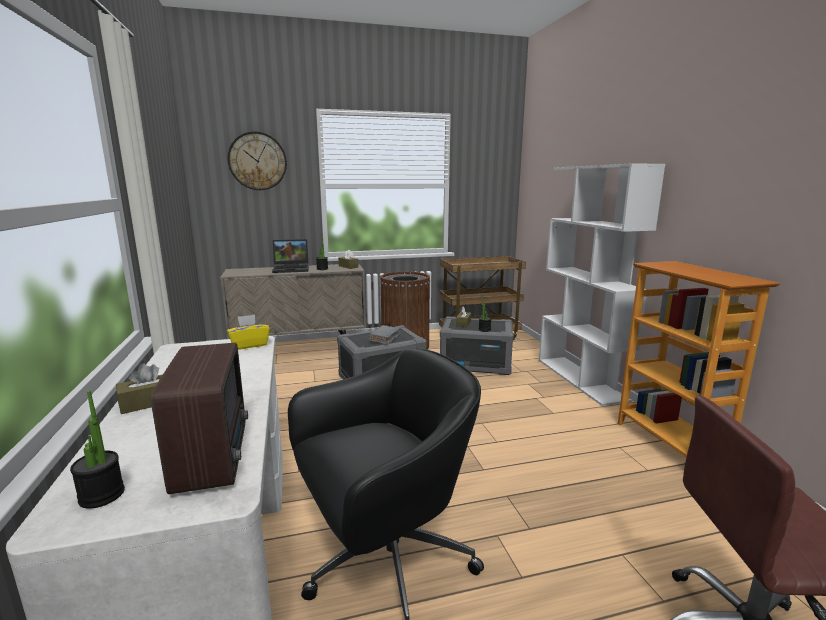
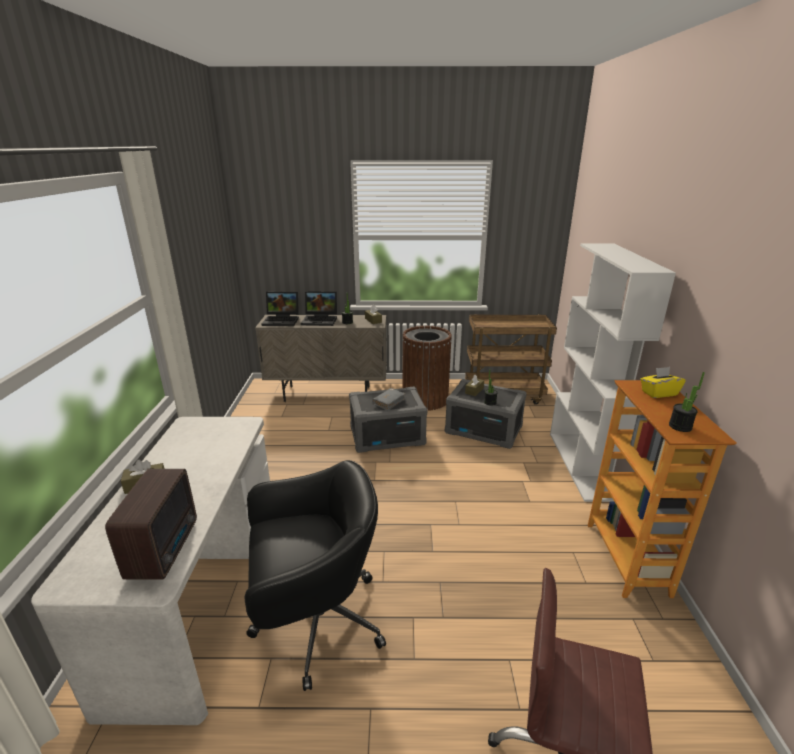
camera: 15 degrees right, 10 degrees up
(102, 495) = (89, 569): potted plant -> potted plant (680, 426)
(249, 271) = (282, 320): none -> laptop
(249, 345) = (239, 427): yellow tissue box -> yellow tissue box (658, 393)
(257, 161) = (294, 213): wall clock -> none

